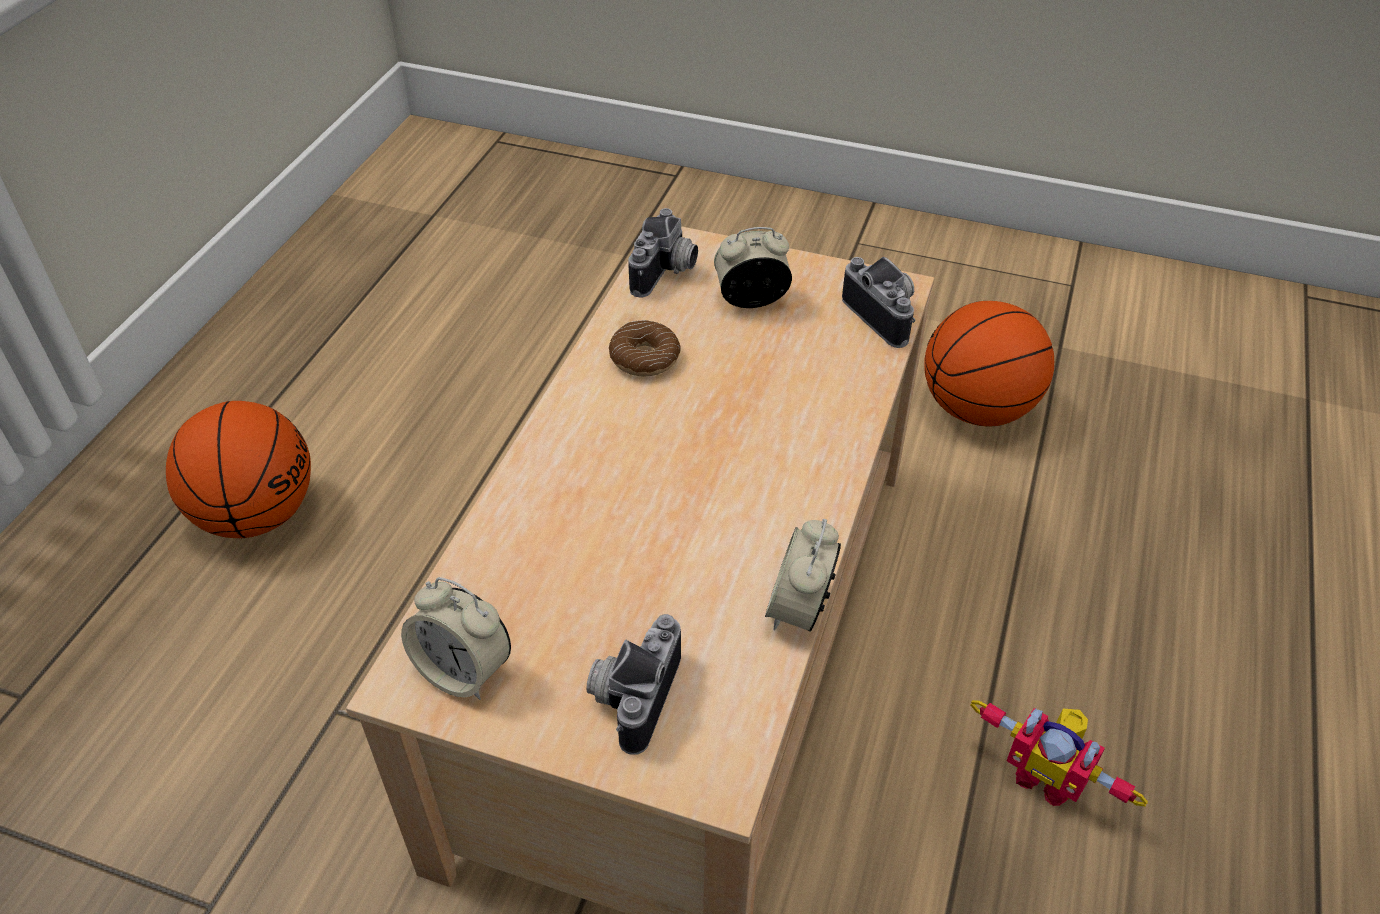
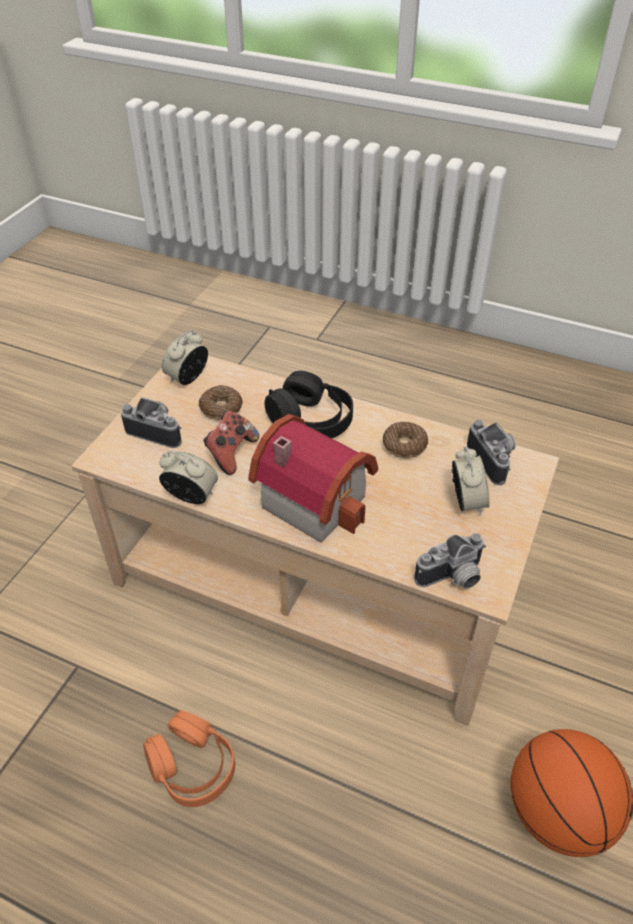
camera: 95 degrees right, 0 degrees up
(257, 513) = (423, 394): basketball -> none
(561, 600) = (221, 408): none -> donut
(590, 467) = (311, 420): none -> black headphones
(667, 273) = (494, 460): camera -> camera turned 135 degrees counterclockwise
(685, 567) = (231, 453): none -> game controller
(770, 450) = (315, 497): none -> toy house
(1046, 777) = (192, 766): toy robot -> orange headphones

